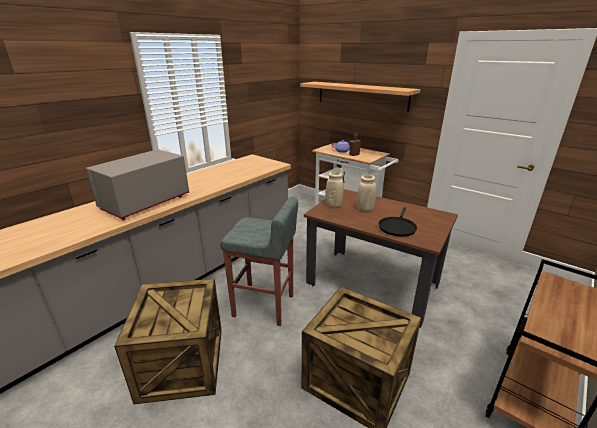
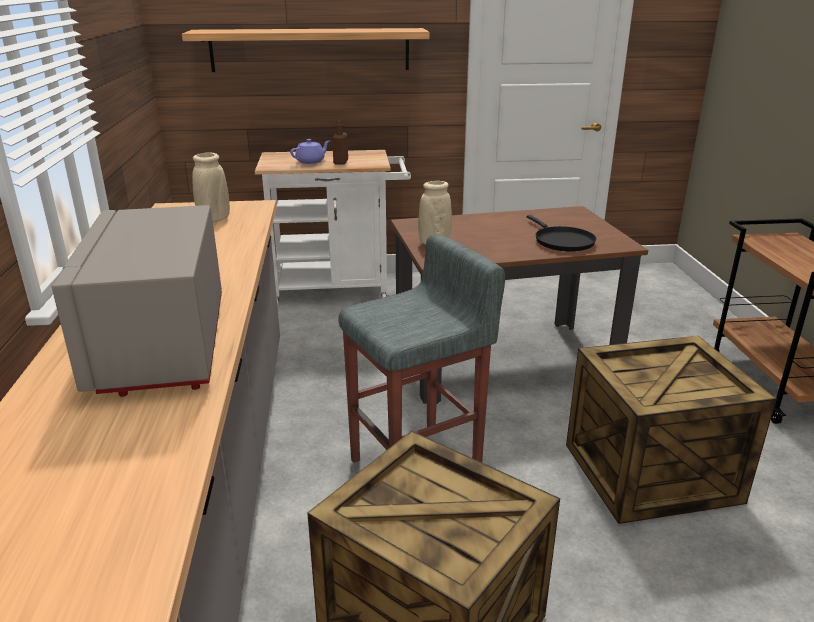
camera: 45 degrees left, 0 degrees up
(365, 209) = (483, 234): beige vase -> beige vase (214, 219)

